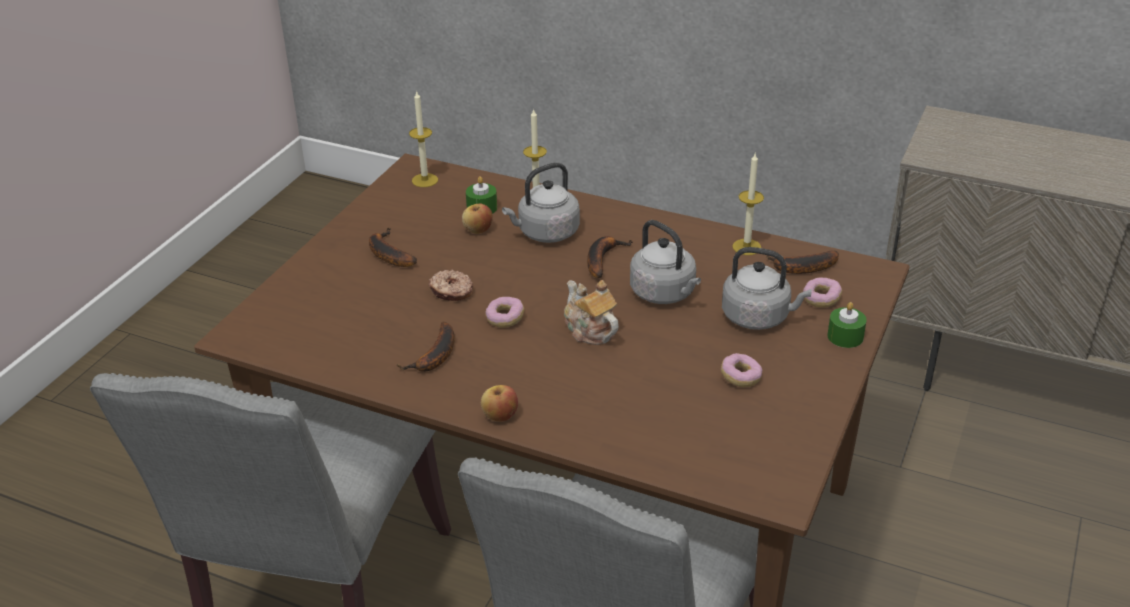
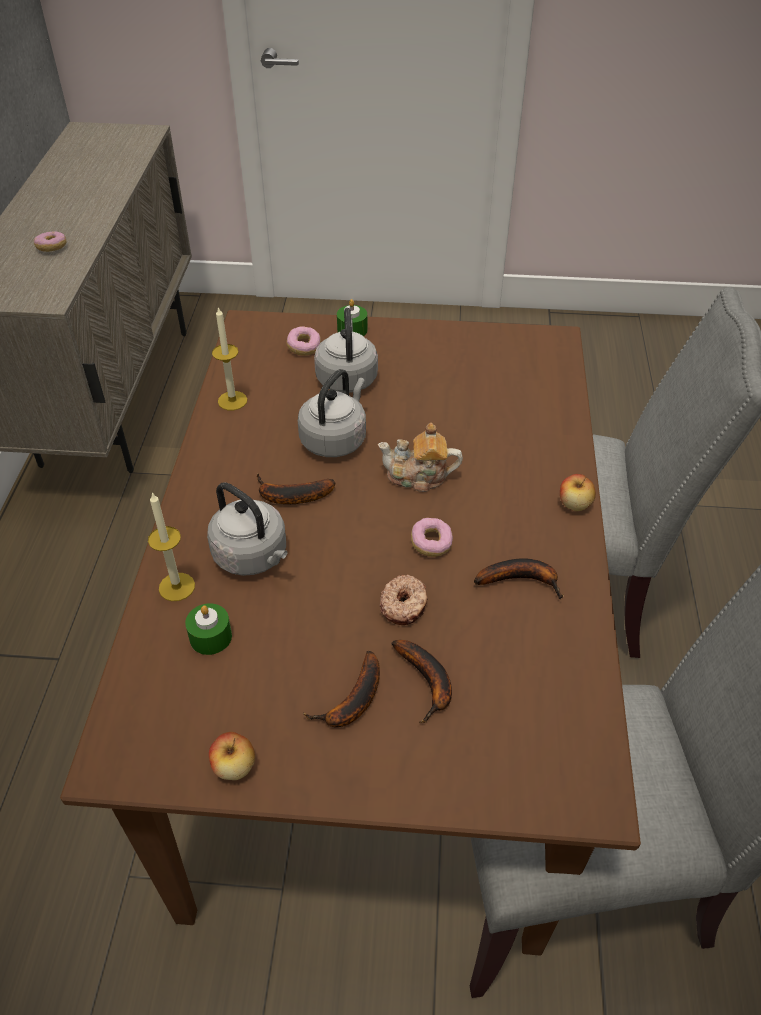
camera: 110 degrees left, 10 degrees up
(425, 180) = (148, 732): candle -> none
(478, 230) = (265, 624): apple -> apple (234, 767)
(589, 330) = (418, 477): teapot -> teapot turned 60 degrees clockwise
(740, 378) = (436, 375): donut -> donut (52, 248)
(800, 268) = (258, 364): banana -> banana (427, 683)

